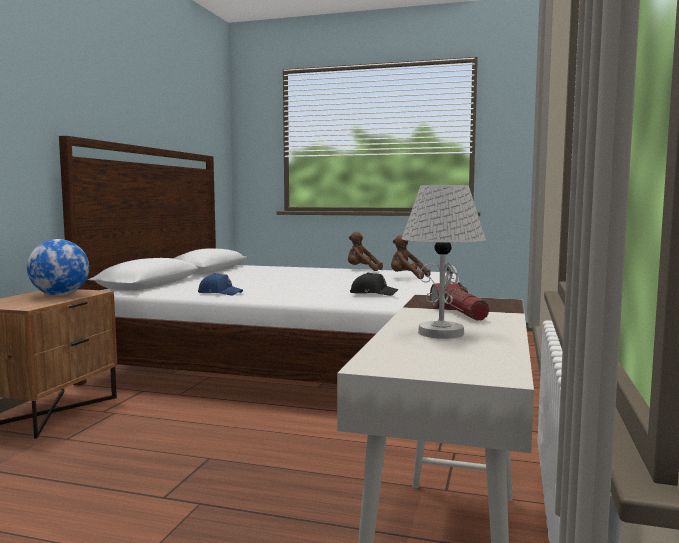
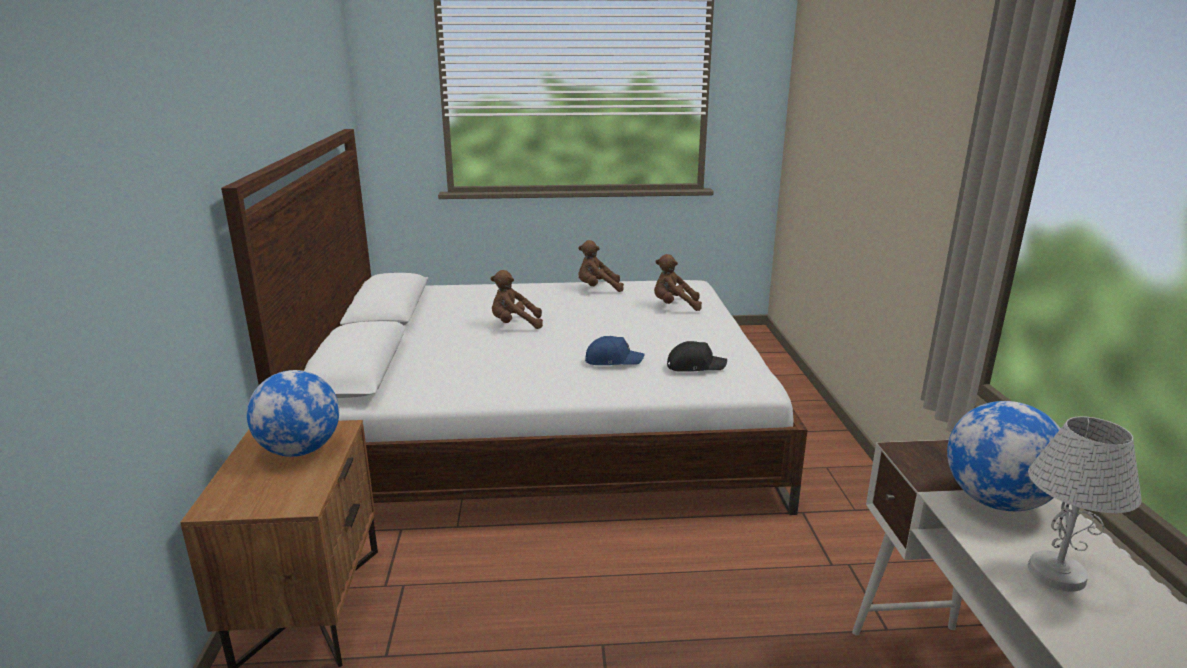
camera: 20 degrees left, 15 degrees up
(220, 293) = (495, 388): blue cap -> blue cap (613, 360)
(277, 277) = (514, 325): none -> brown plush toy
(459, 313) = (996, 501): flashlight -> globe

